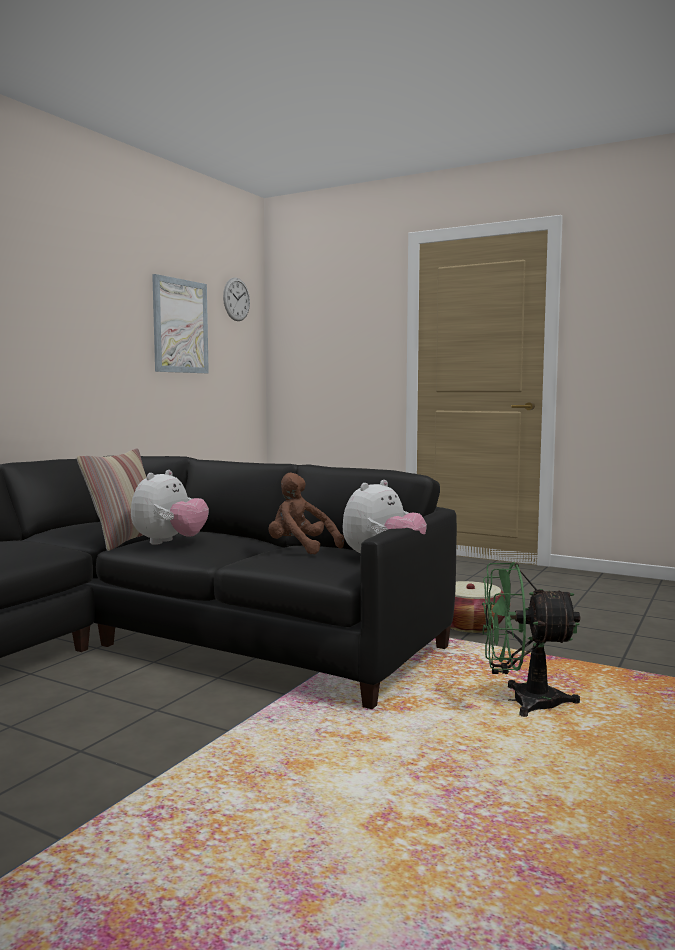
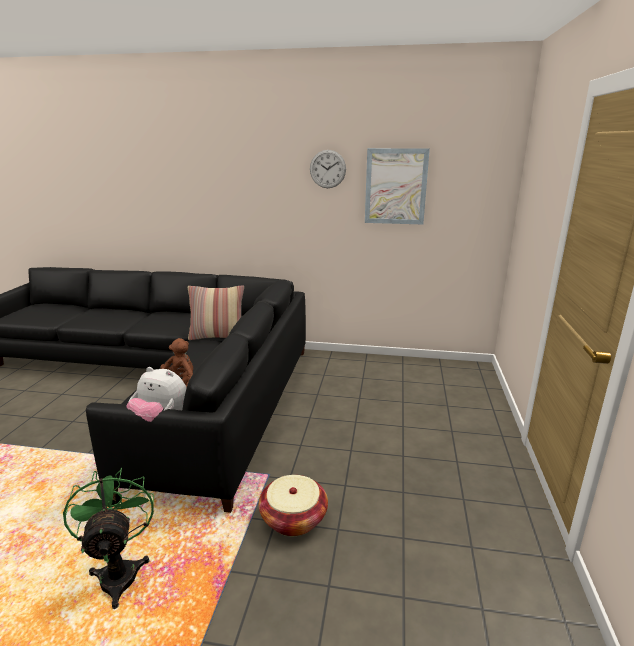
camera: 70 degrees right, 15 degrees up
(169, 542) = (196, 348): plush toy -> none
(236, 299) = (474, 157): wall clock -> wall clock (327, 169)

